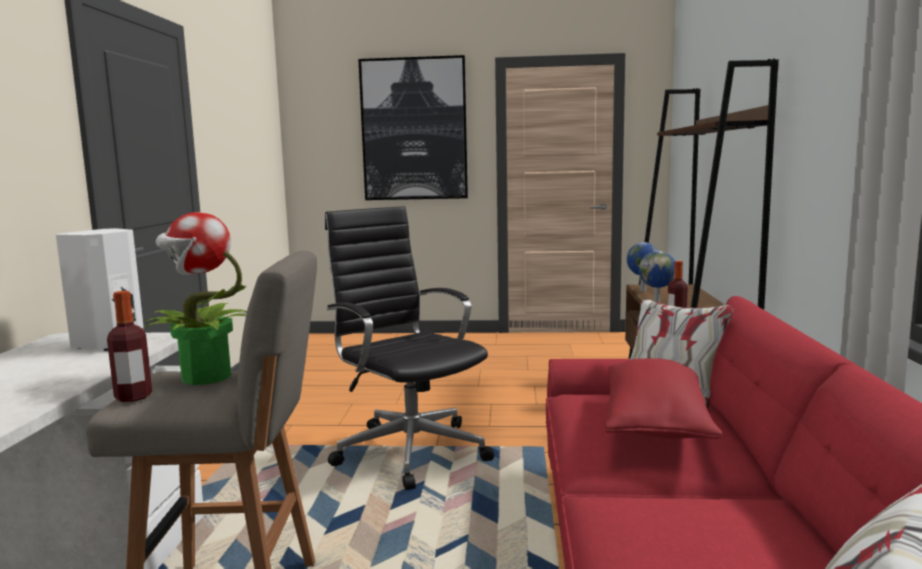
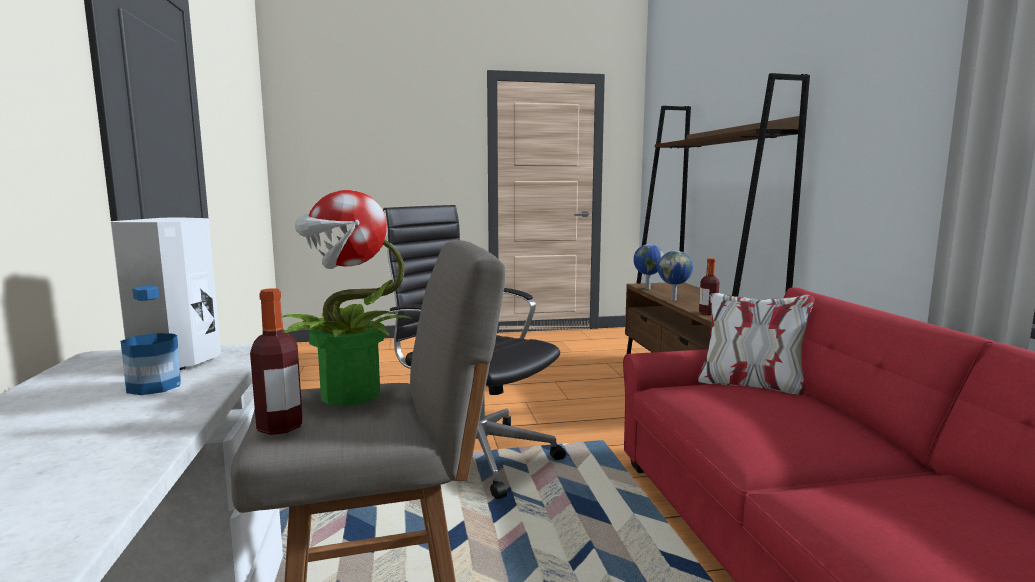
camera: 15 degrees left, 0 degrees up
(76, 362) = (154, 386): none -> bottle
(414, 129) = (407, 136): picture -> none
(656, 423) = (776, 410): red pillow -> none

